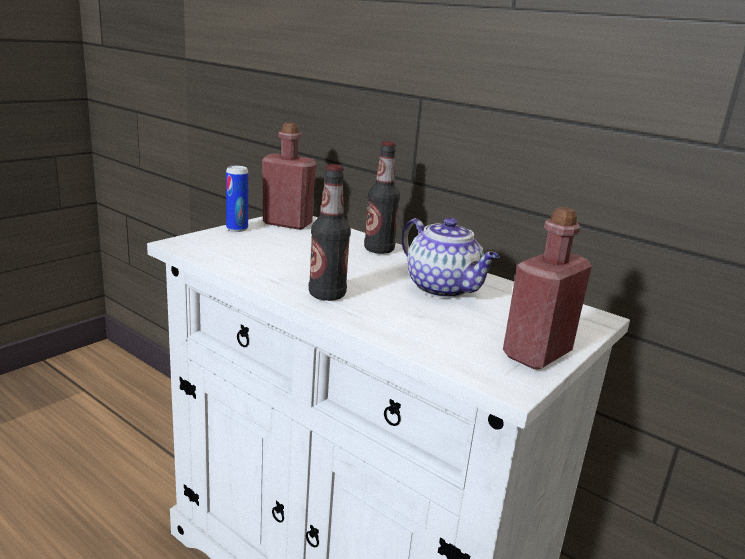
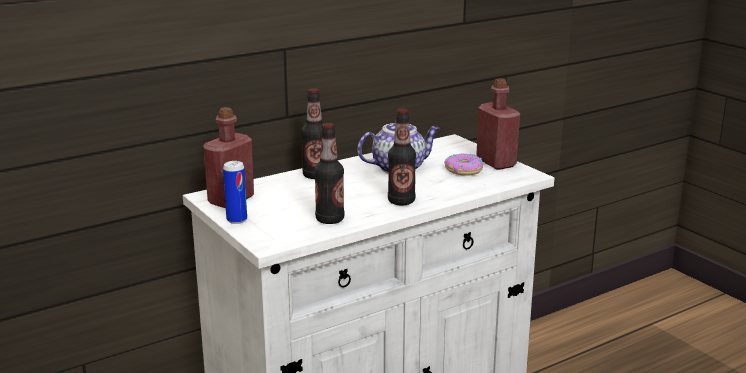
camera: 70 degrees left, 0 degrees up
(252, 263) = (330, 219): none -> bottle
(477, 330) = (463, 170): none -> donut

